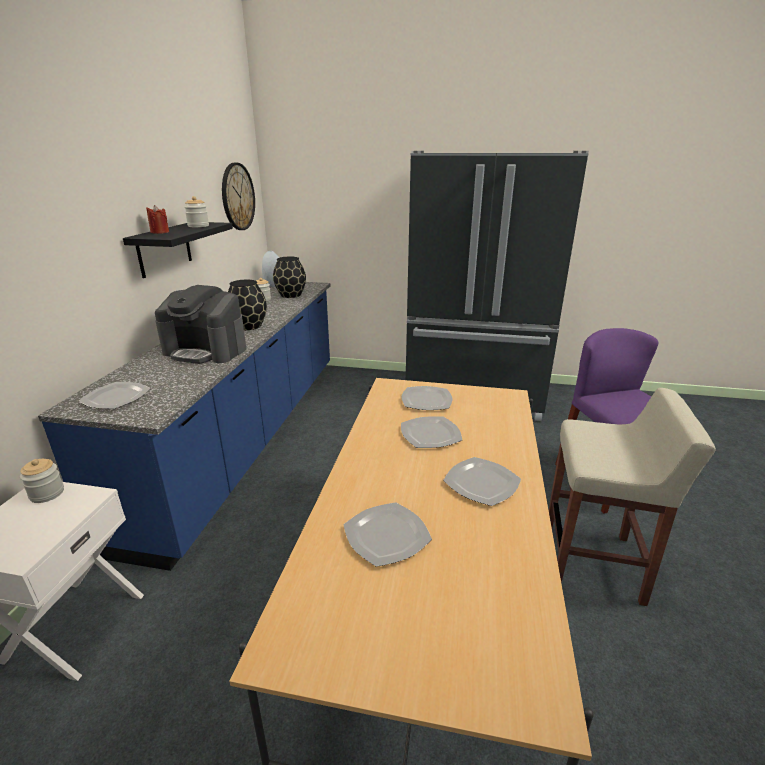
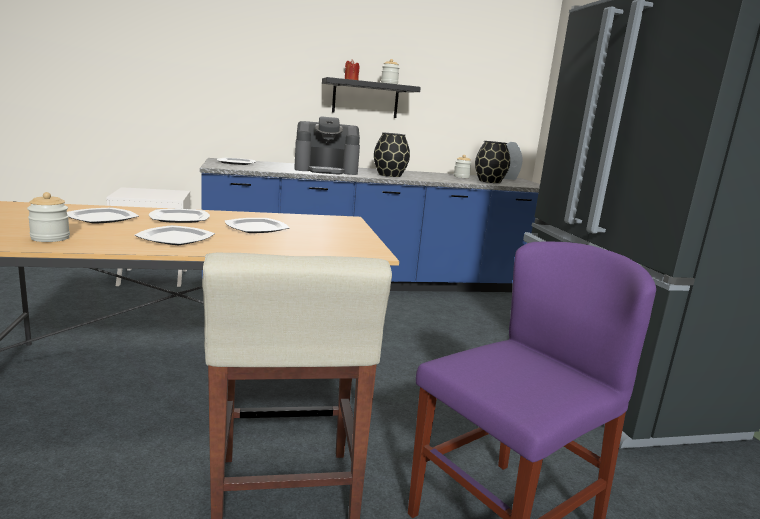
camera: 65 degrees right, 10 degrees down
(47, 493) = (175, 192): jar -> jar (50, 238)
(206, 350) = (326, 170): coffee machine -> coffee machine turned 90 degrees counterclockwise
(237, 197) = (494, 83): wall clock -> none
(426, 400) = (326, 228): plate -> plate (179, 218)

